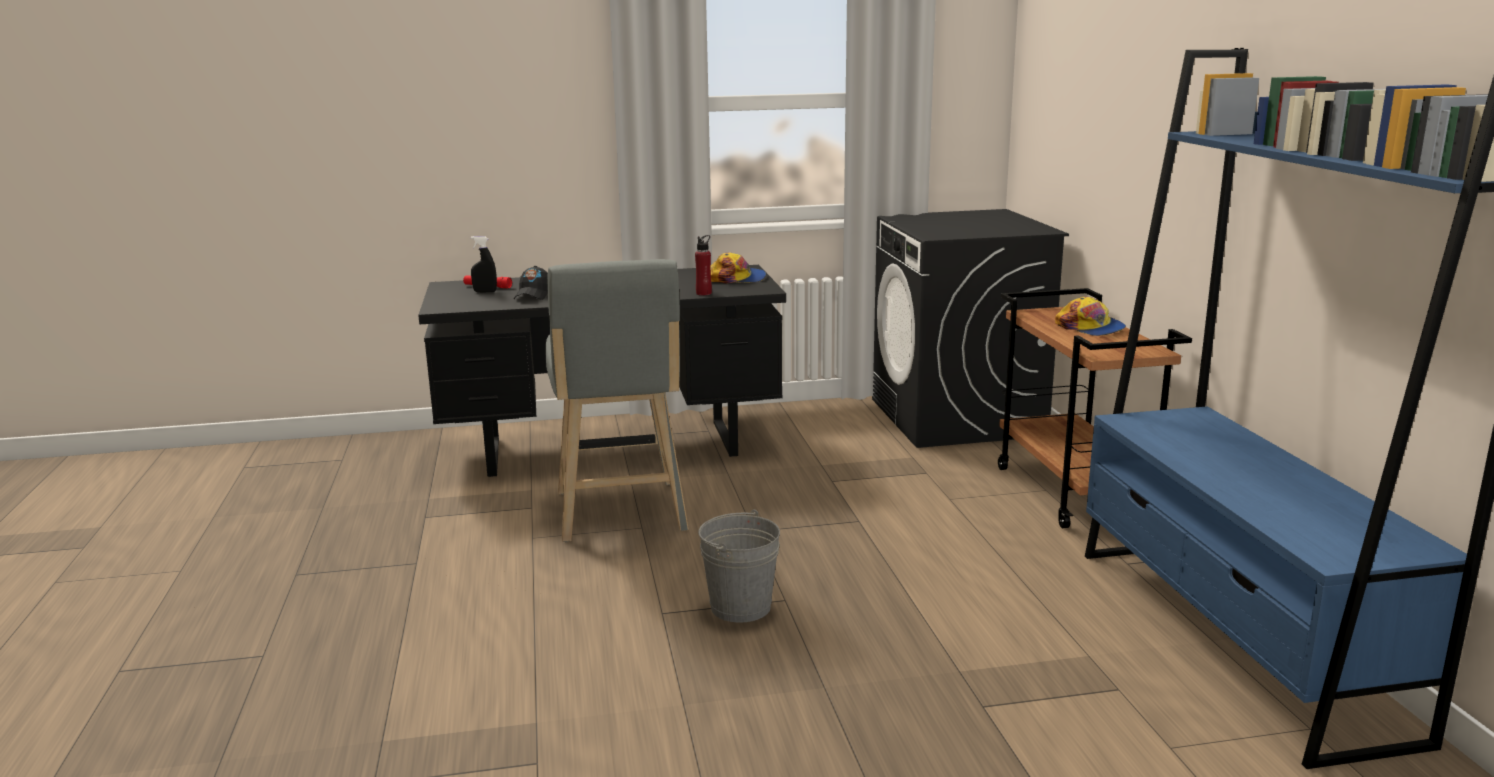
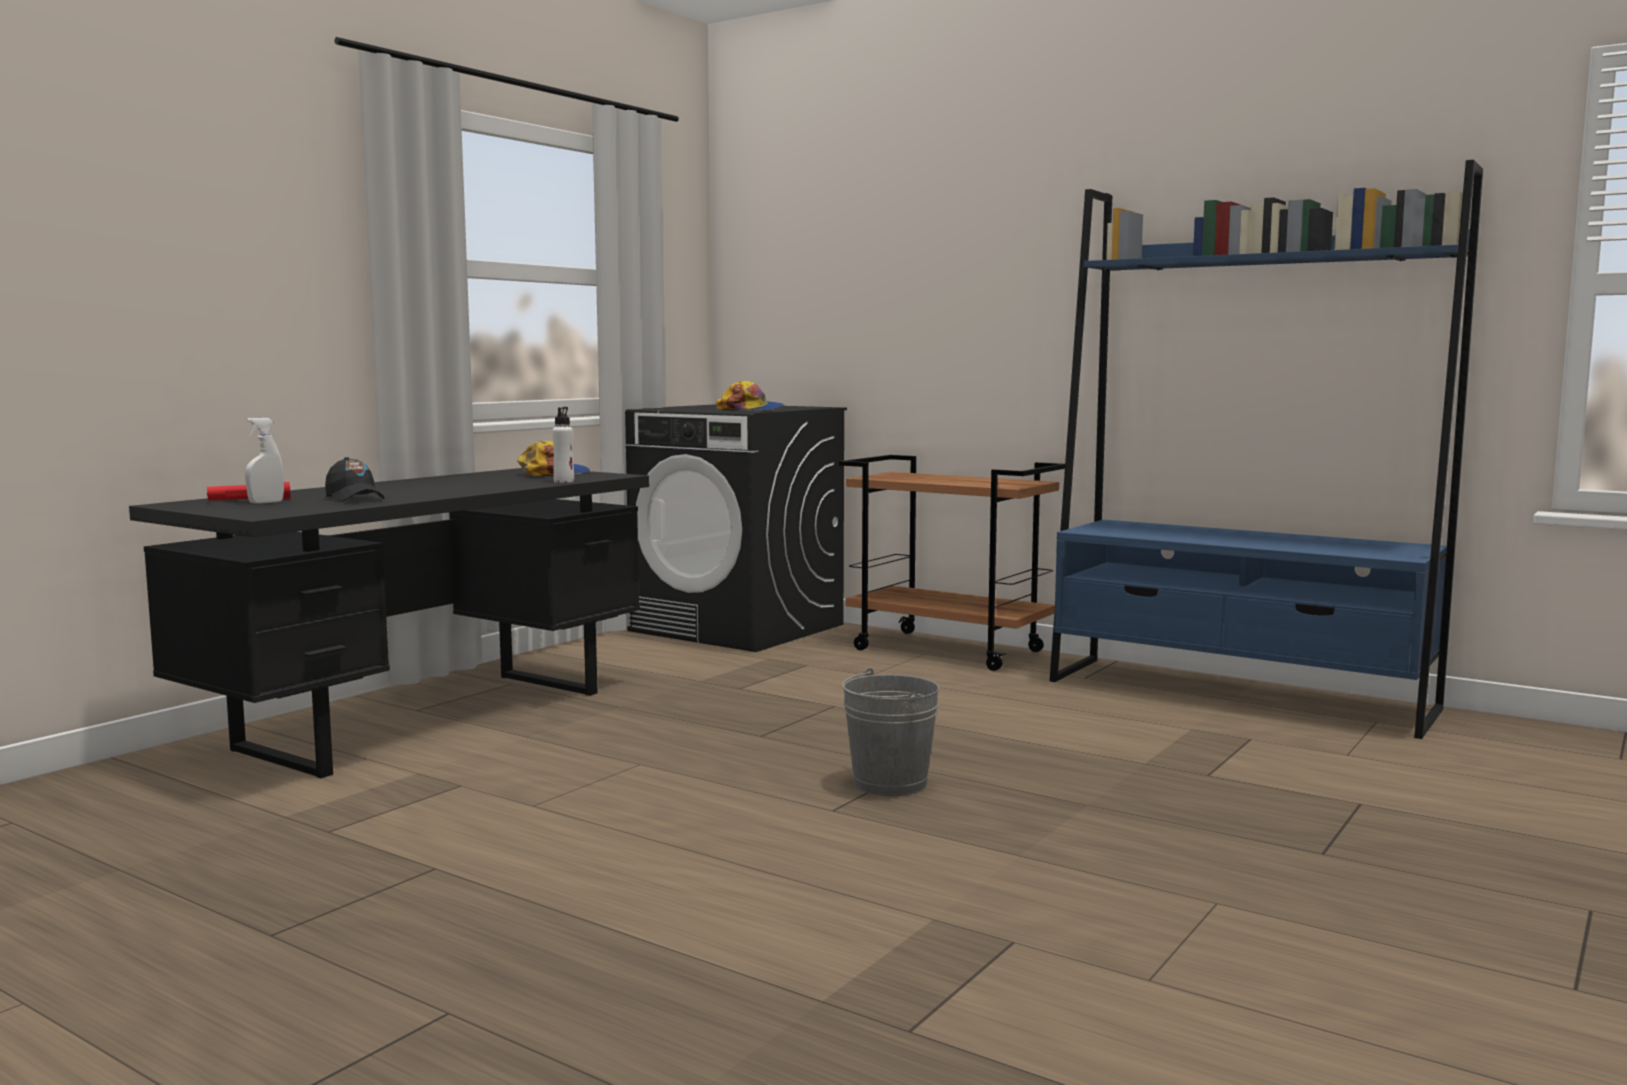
camera: 45 degrees left, 10 degrees down
(485, 291) = (266, 502): black spray bottle -> white spray bottle
(621, 515) = (590, 762): grey stool -> none
(704, 293) = (564, 481): red bottle -> white bottle
(1090, 328) = (947, 478): cap -> cap (751, 409)

